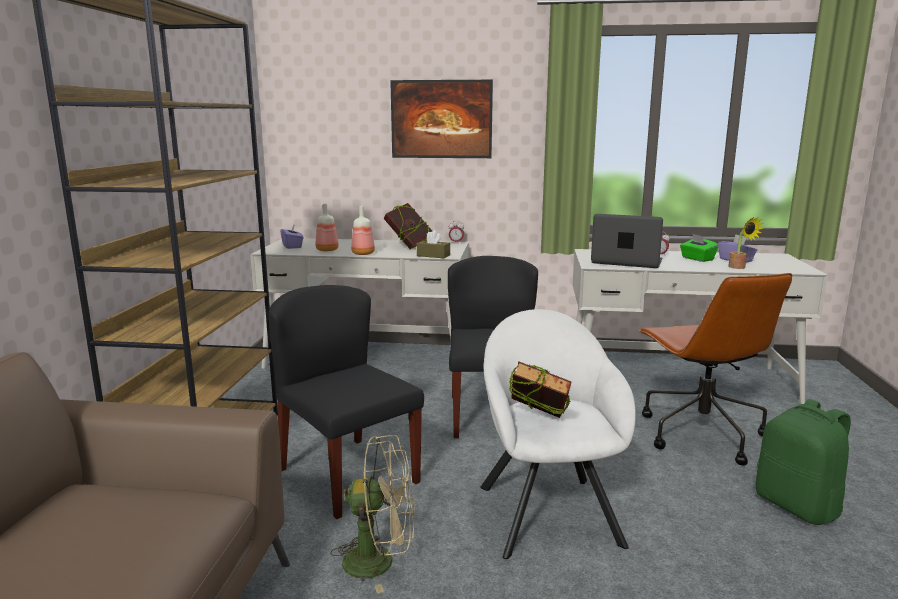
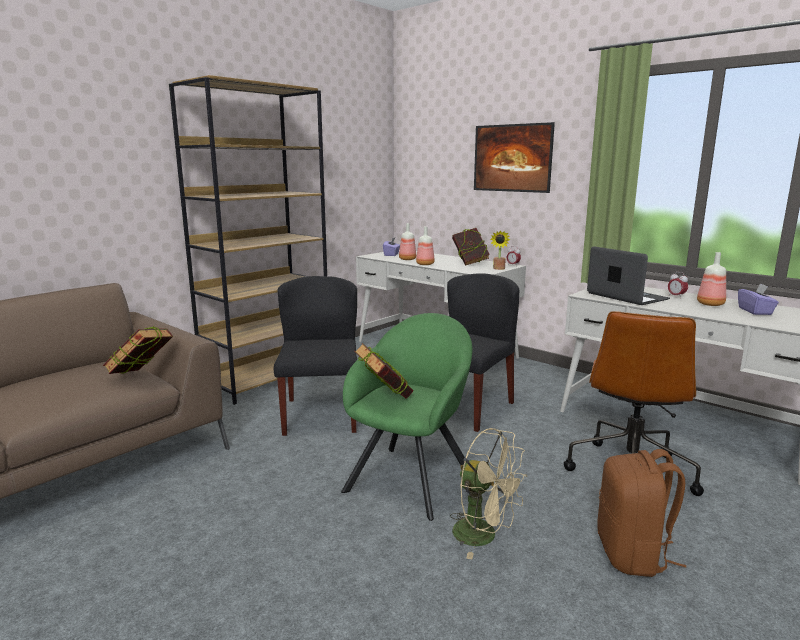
camera: 35 degrees right, 0 degrees up
(191, 497) = (142, 376): none -> book
(380, 561) = (273, 465): beige fan -> beige fan (484, 536)
(433, 255) = (471, 271): brown tissue box -> none
(546, 509) = (412, 476): white armchair -> green armchair
(697, 259) = (711, 304): green tissue box -> bottle
(739, 267) = (738, 317): potted plant -> potted plant (499, 269)
(798, 506) = (632, 554): green backpack -> brown backpack

